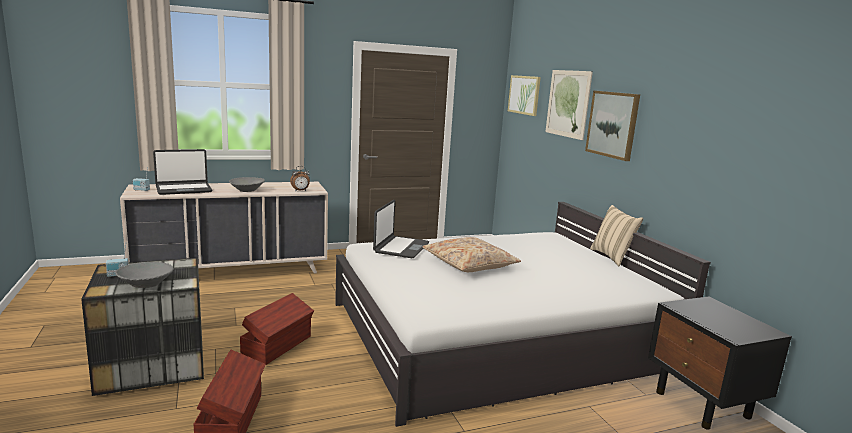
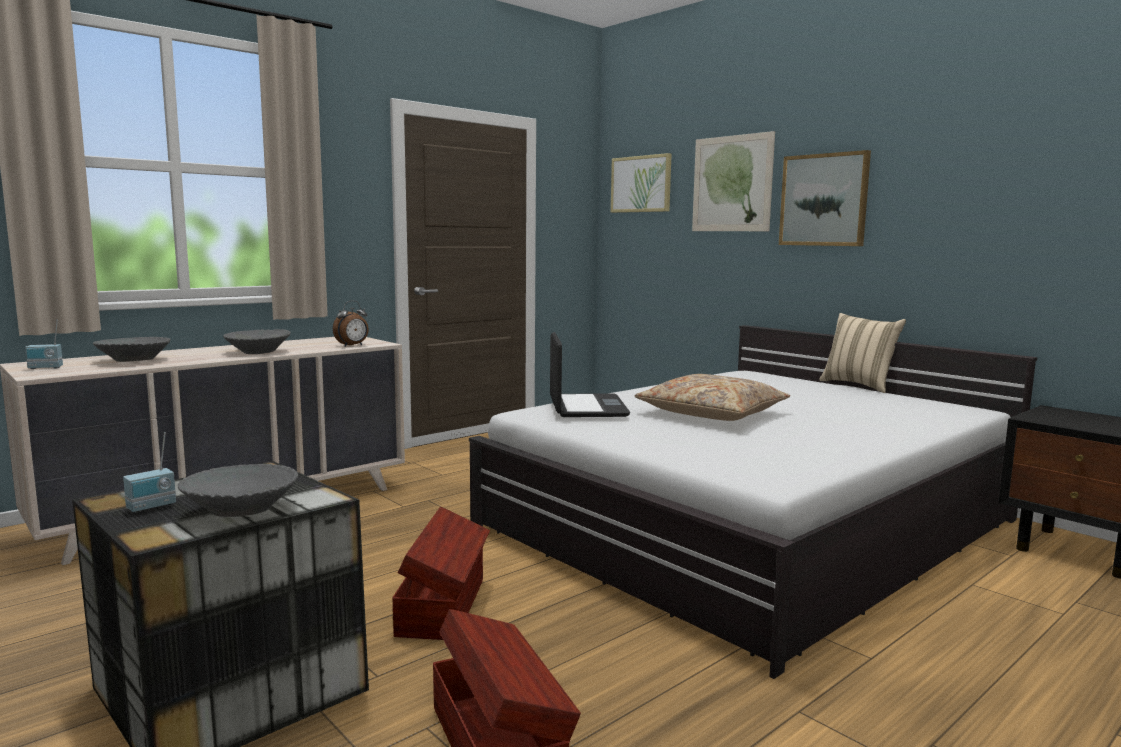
camera: 20 degrees left, 5 degrees down
(183, 189) = (133, 360): laptop -> grey bowl

